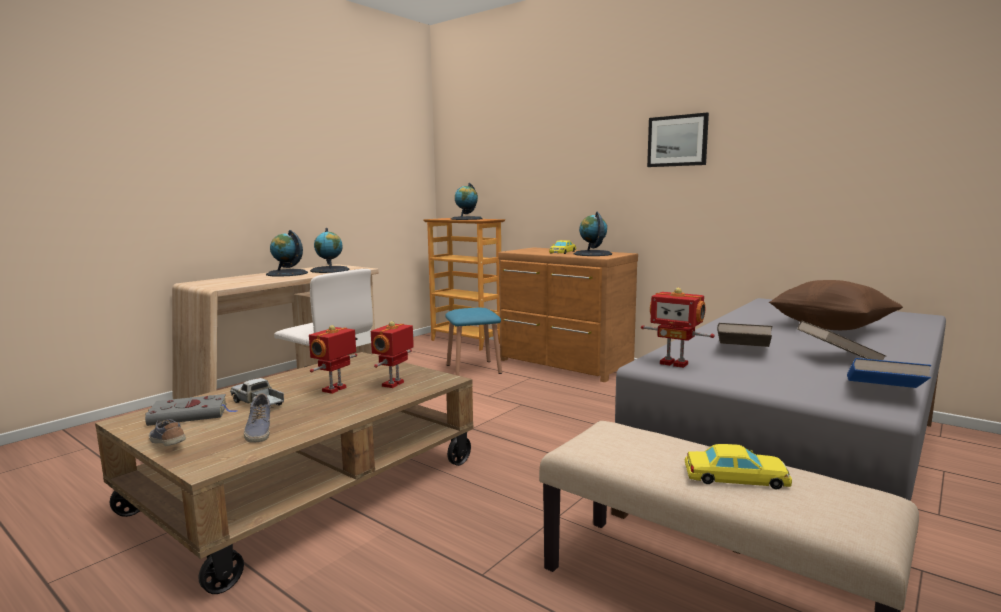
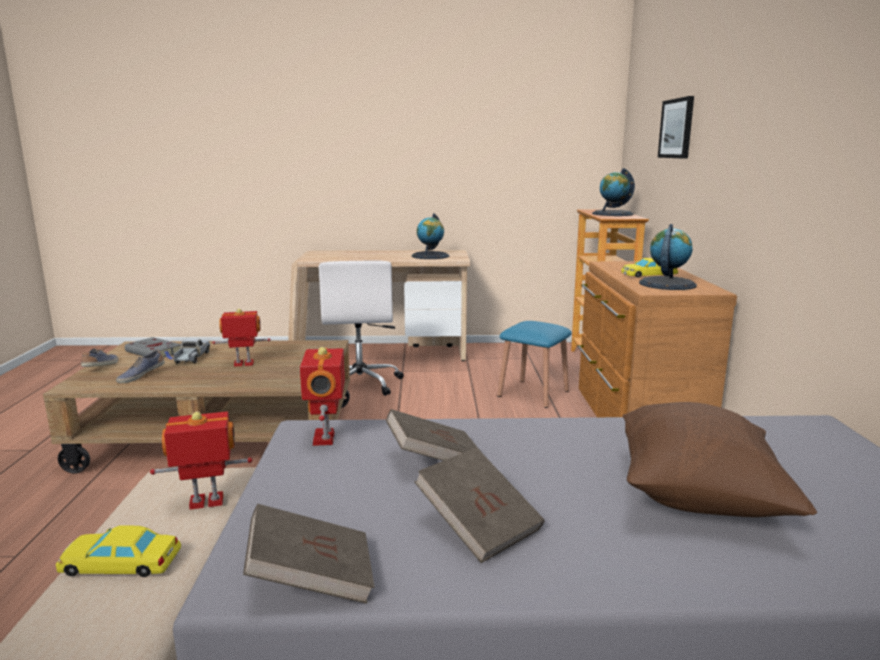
camera: 50 degrees right, 5 degrees up
(287, 273) = (392, 254): globe -> none
(394, 384) = (277, 374): toy robot -> toy robot (206, 503)
(677, 141) = (796, 117): picture -> picture (677, 128)
(736, 477) = (120, 562): yellow toy car -> yellow toy car turned 120 degrees clockwise
(883, 393) = (311, 579): blue book -> brown book

